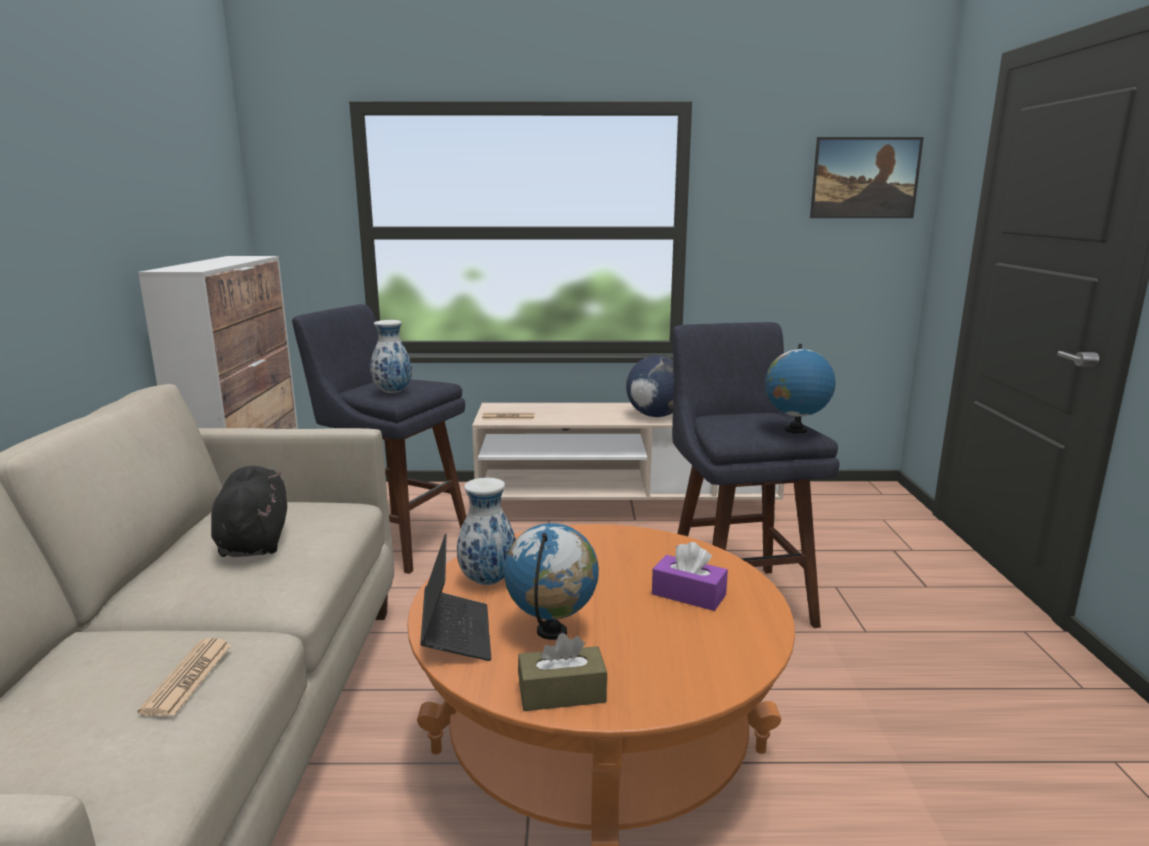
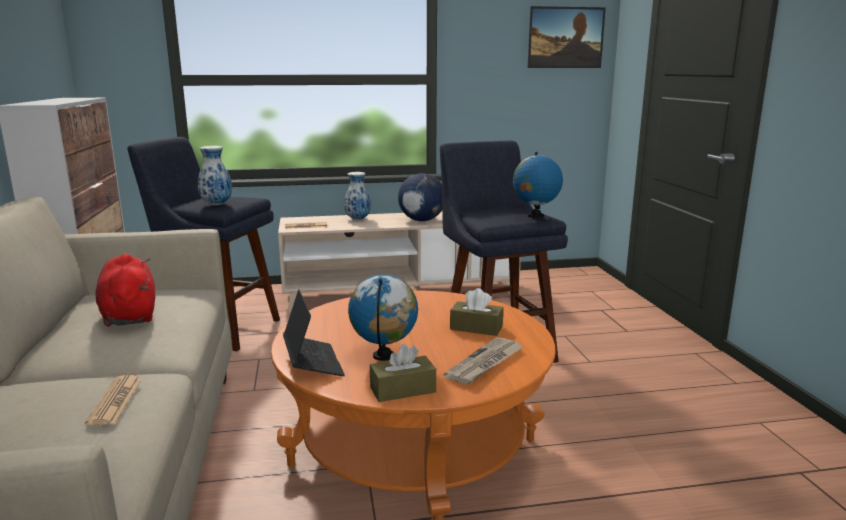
camera: 10 degrees left, 0 degrees up
(254, 541) = (129, 315): black plush toy -> red plush toy
(488, 581) = (325, 330): vase -> vase (358, 219)
(687, 658) = (485, 363): none -> newspaper
(688, 594) = (476, 328): purple tissue box -> brown tissue box

